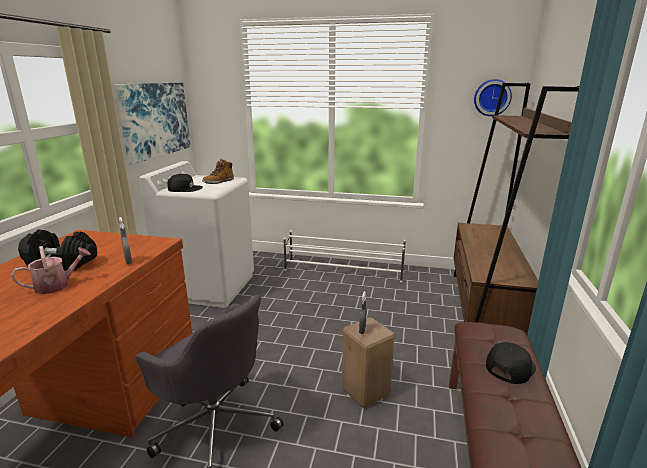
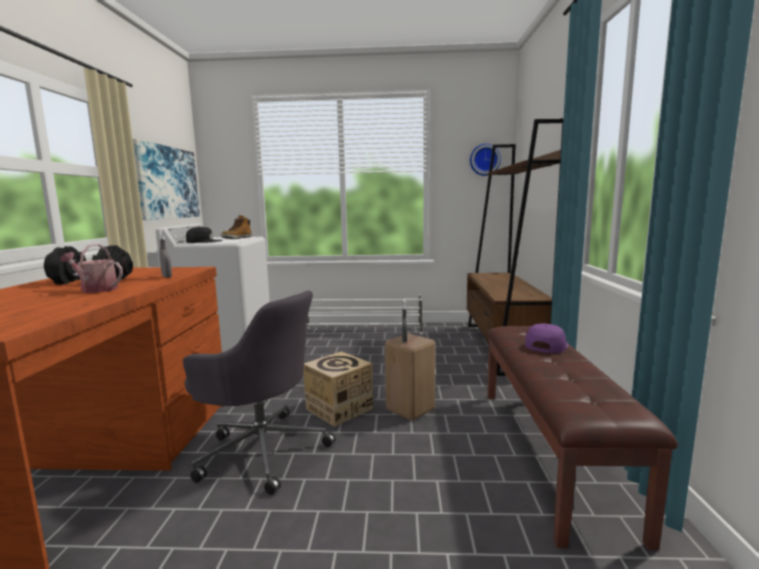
camera: 10 degrees left, 10 degrees down
(57, 285) = (96, 289): watering can -> watering can turned 120 degrees counterclockwise
(296, 380) = (339, 409): none -> cardboard box
(509, 366) = (545, 345): black cap -> purple cap

